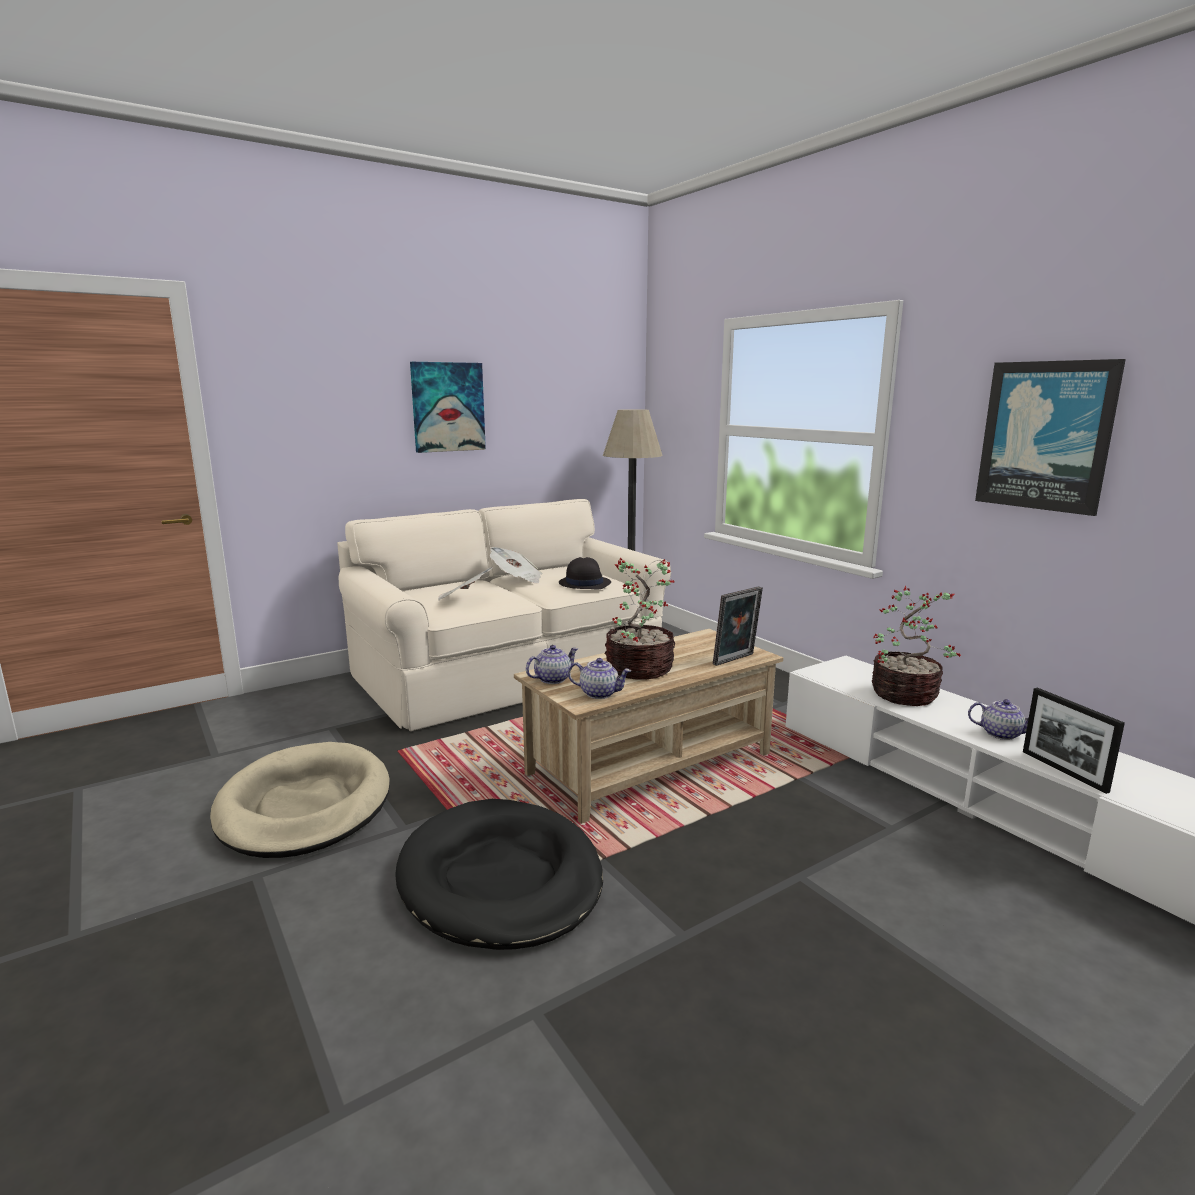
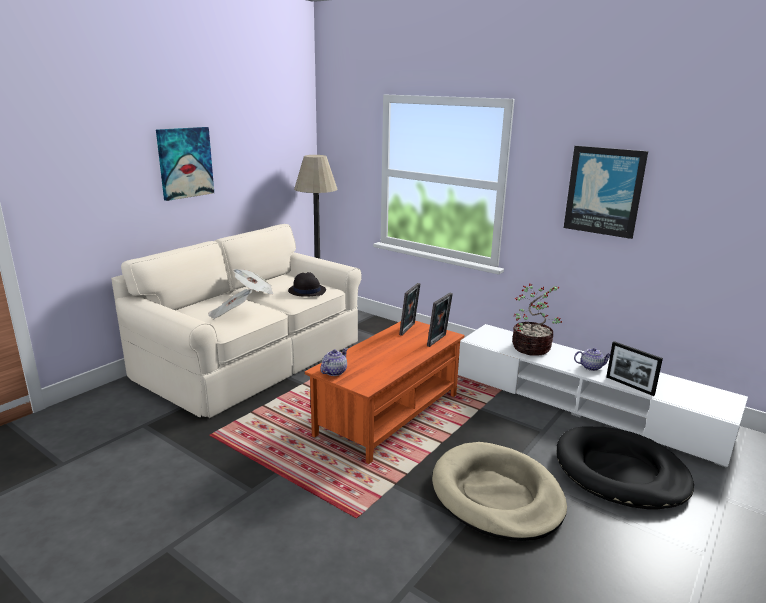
camera: 20 degrees left, 5 degrees up
(304, 806) = (167, 490): beige dog bed -> beige dog bed (496, 495)
(500, 879) = (339, 511): black dog bed -> black dog bed (620, 472)
(599, 693) = (372, 378): teapot -> none
(638, 669) = (384, 356): potted plant -> none
(650, 764) = (388, 414): beige coffee table -> orange coffee table
(701, 642) = (409, 329): none -> picture frame

